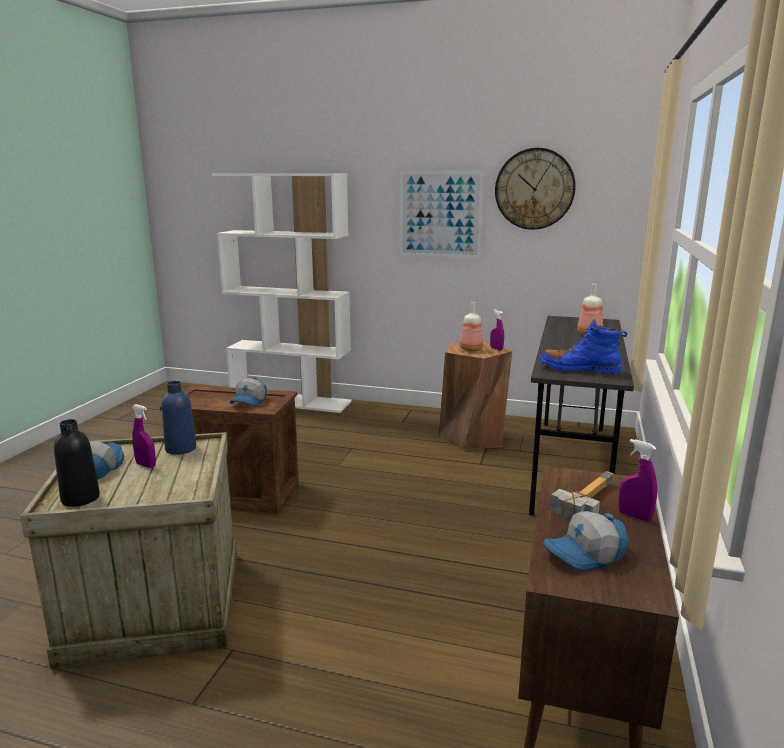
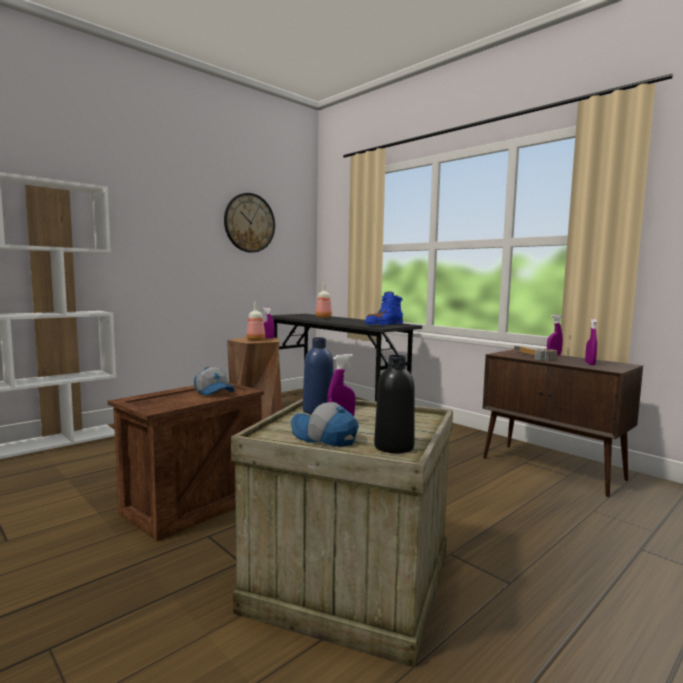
camera: 60 degrees left, 10 degrees down
(440, 214) = (183, 237): picture -> none
(585, 555) = (590, 364): cap -> purple spray bottle

